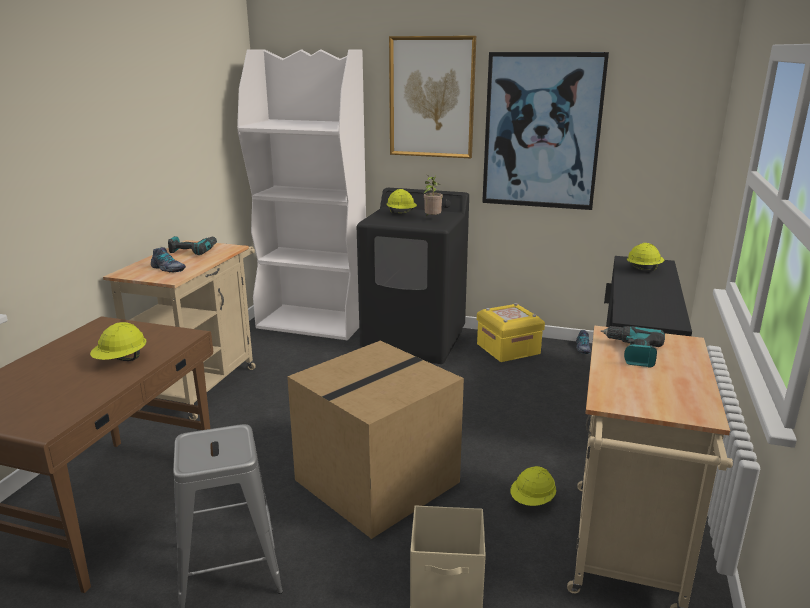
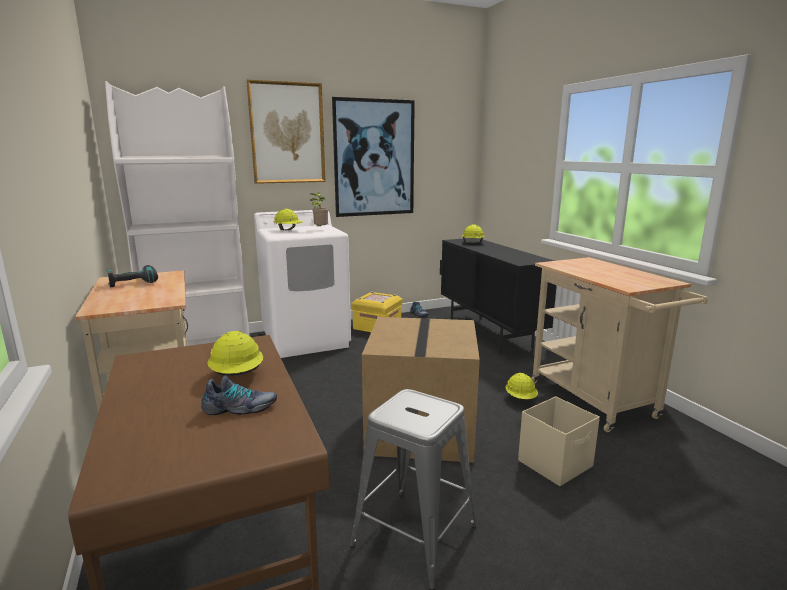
camera: 40 degrees left, 5 degrees down
(168, 269) = (143, 297): shoe -> shoe (240, 408)
(414, 341) = (306, 339): black washing machine -> white washing machine
(632, 353) = (582, 268): power drill -> none

